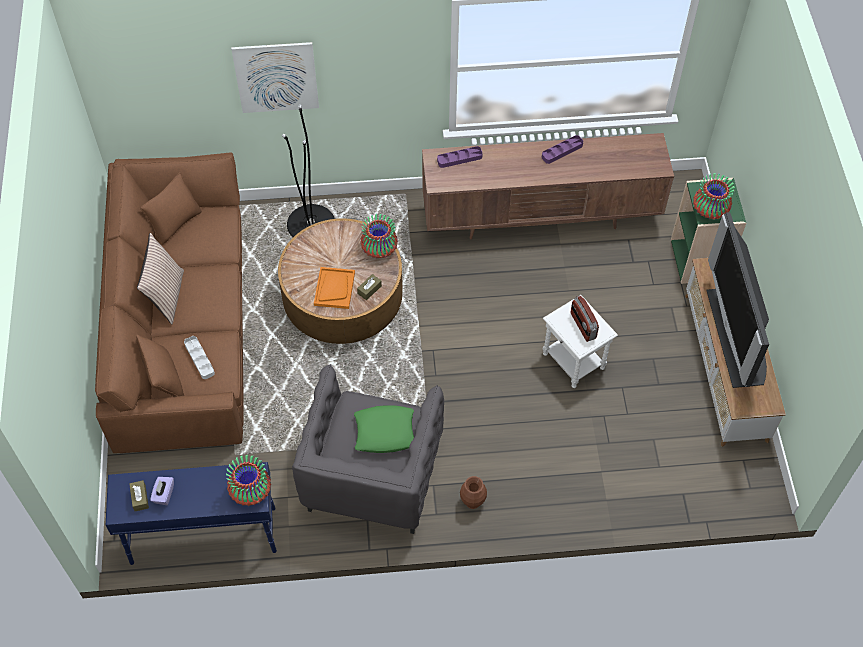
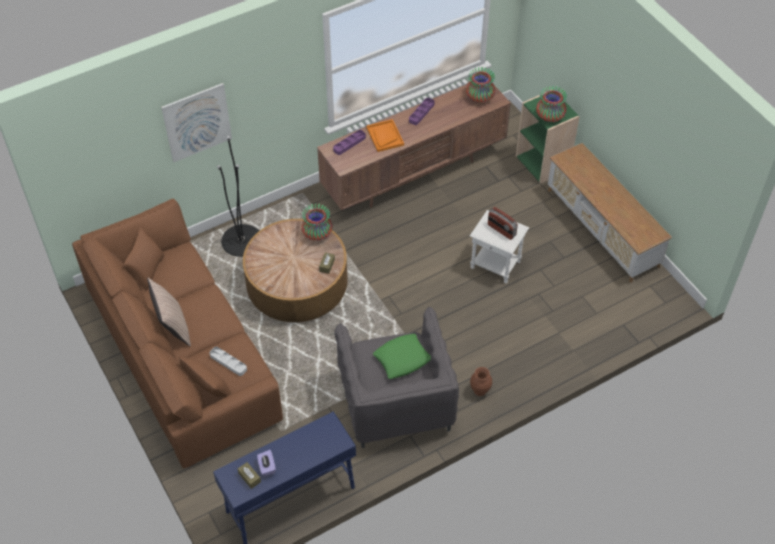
camera: 25 degrees left, 5 degrees down
(250, 491) = (333, 437): vase -> vase (479, 97)
(334, 288) = (299, 274): orange tray -> orange tray (385, 136)
(737, 336) = (610, 198): television -> none

